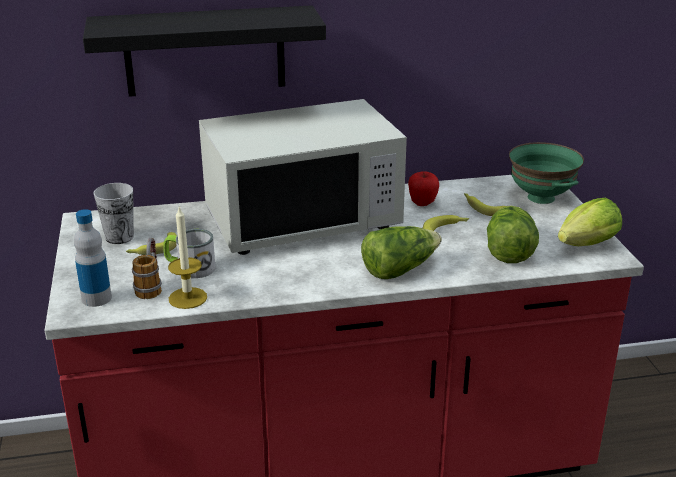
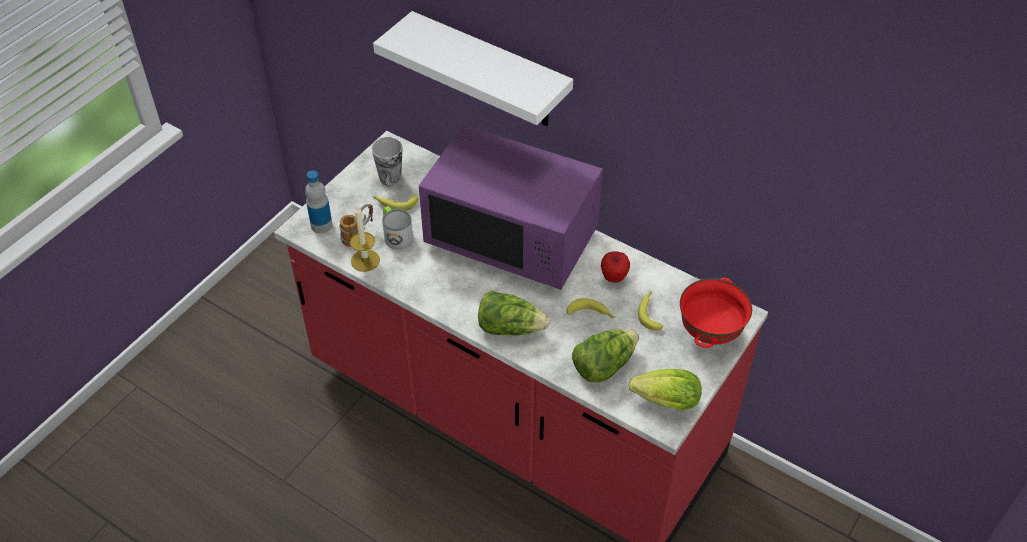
camera: 45 degrees right, 20 degrees up
(205, 51) = (490, 72): black shelf -> white shelf
(302, 221) = (512, 238): white microwave -> purple microwave
(542, 198) = (710, 334): green bowl -> red bowl

